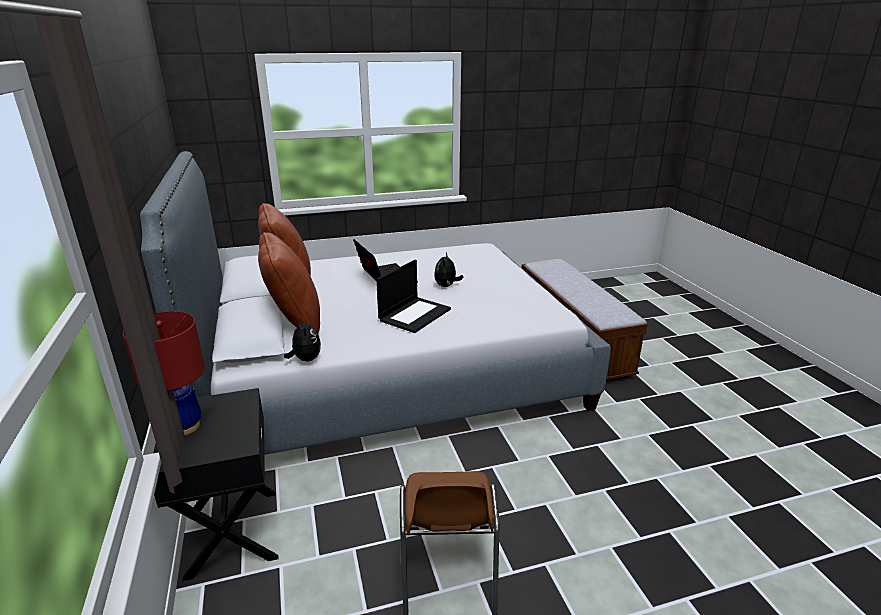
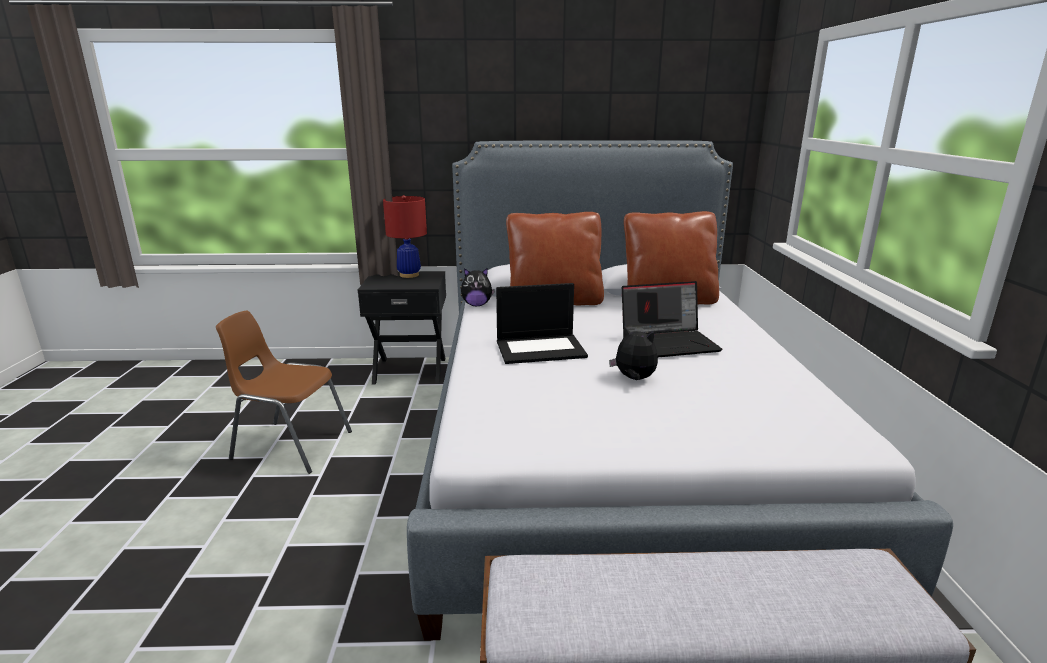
camera: 105 degrees right, 5 degrees down
(415, 314) = (541, 349): laptop -> laptop turned 60 degrees counterclockwise

